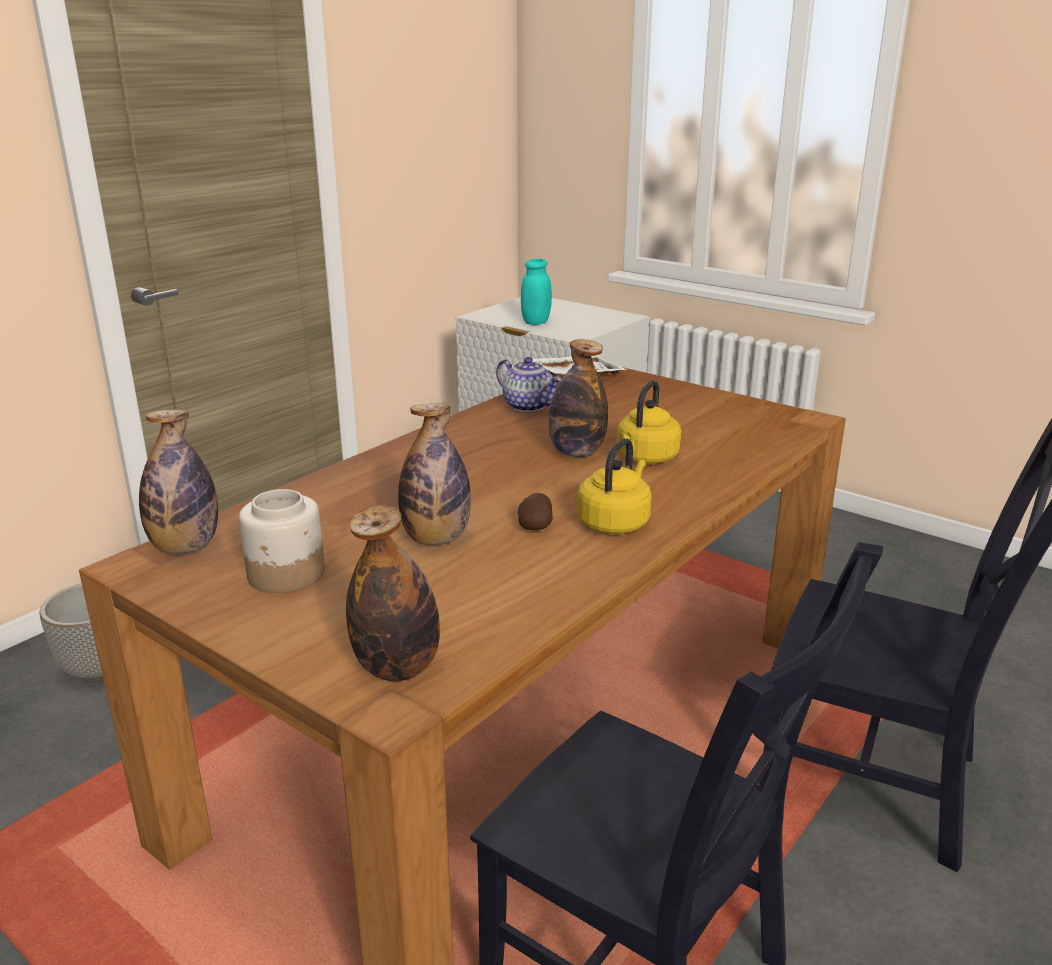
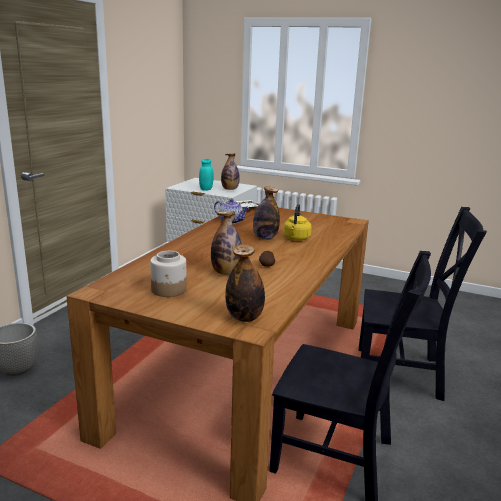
camera: 15 degrees left, 5 degrees down
(185, 547) = (112, 283): bottle -> bottle (230, 189)
(615, 522) = (299, 262): yellow kettle -> none

